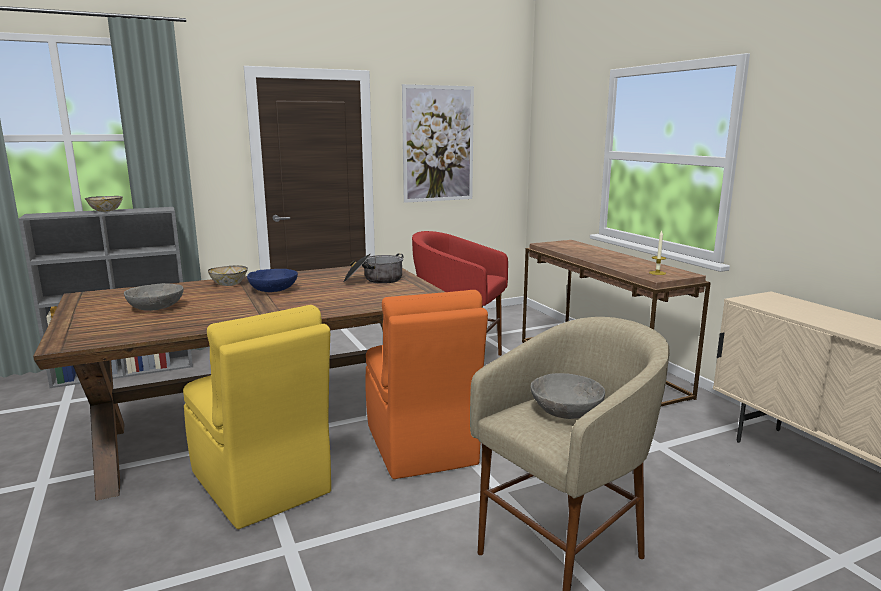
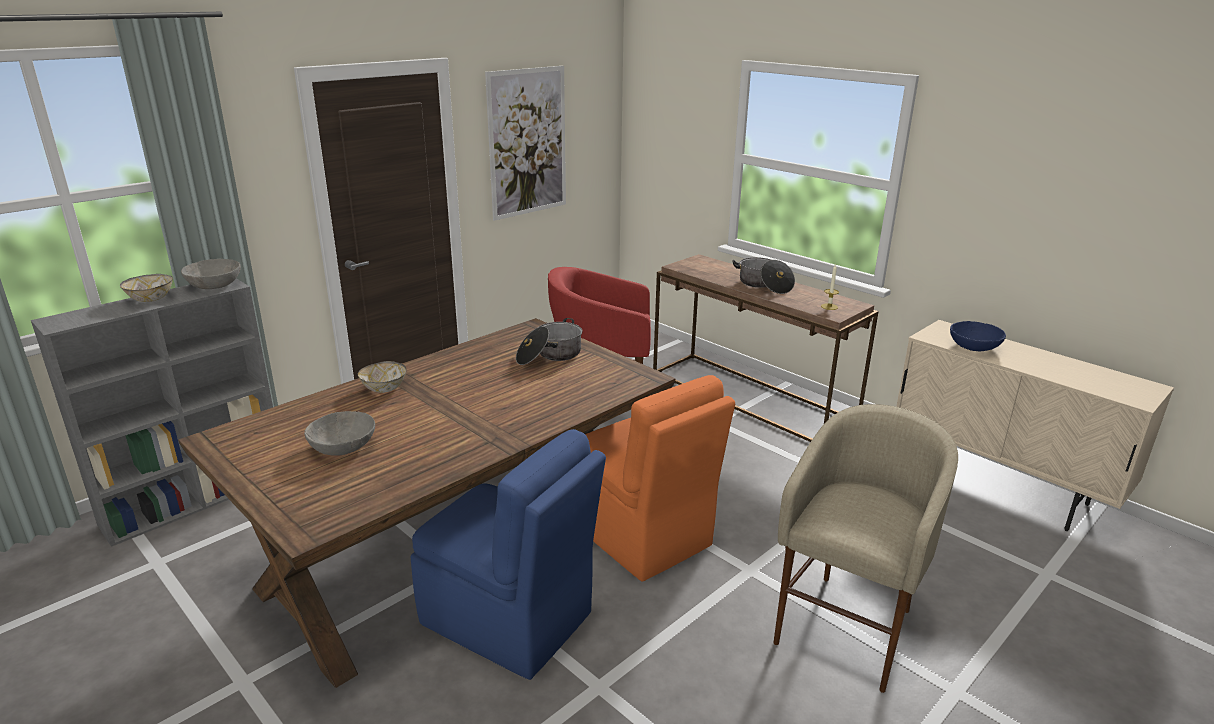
camera: 20 degrees left, 10 degrees up
(261, 484) = (509, 620): yellow chair -> blue chair
(273, 290) = (452, 392): blue bowl -> blue bowl (974, 347)
(566, 411) = (867, 507): grey bowl -> grey bowl (215, 285)
(608, 257) = (763, 285): none -> cooking pot

